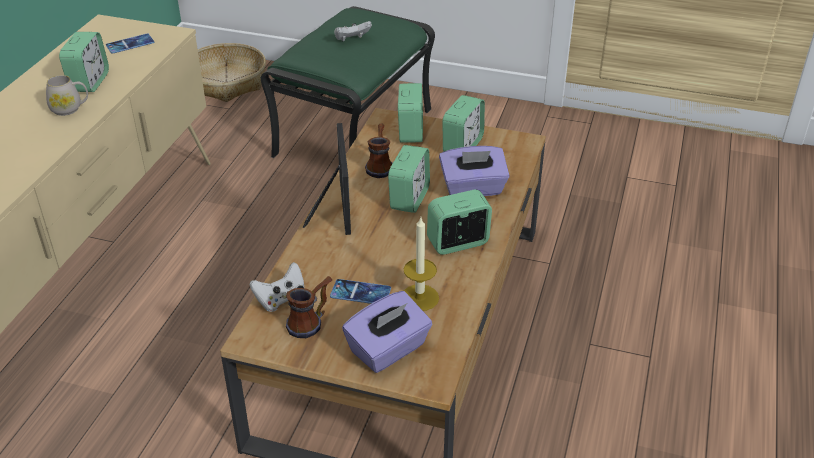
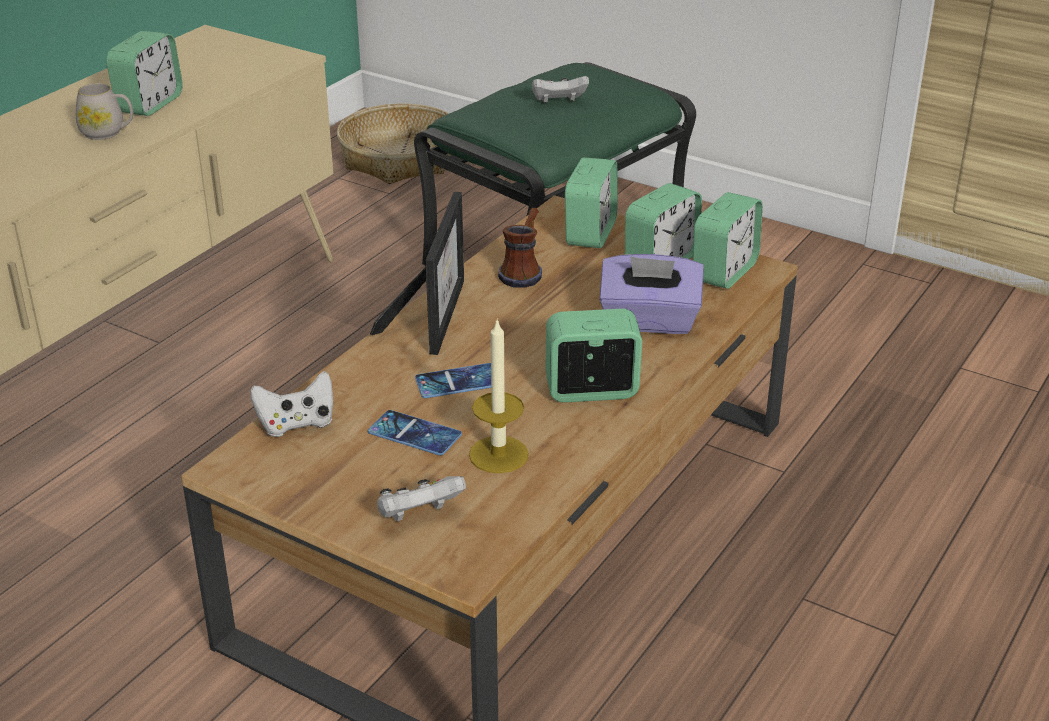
camera: 15 degrees right, 5 degrees down
(130, 44) = (227, 64): phone -> phone (459, 381)
(311, 322) = (325, 460): mug -> none
(388, 350) = (419, 516): purple tissue box -> white game controller
(409, 199) = (546, 321): alarm clock -> alarm clock (724, 272)

